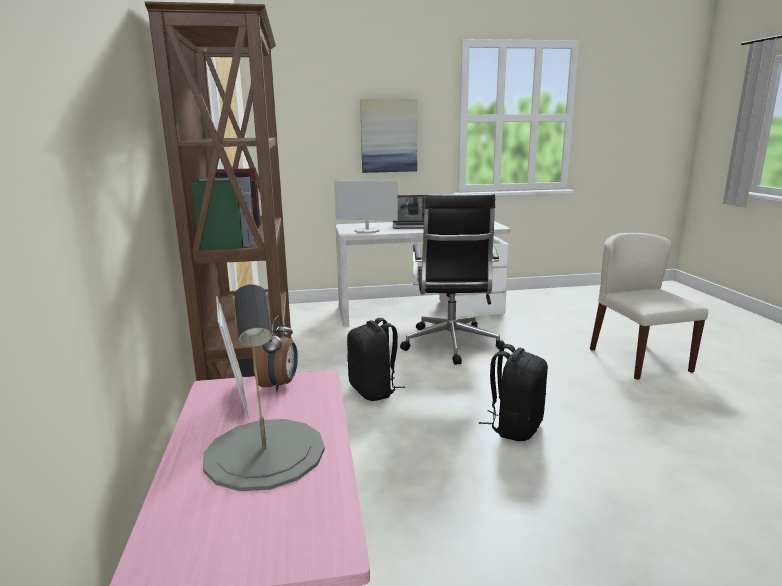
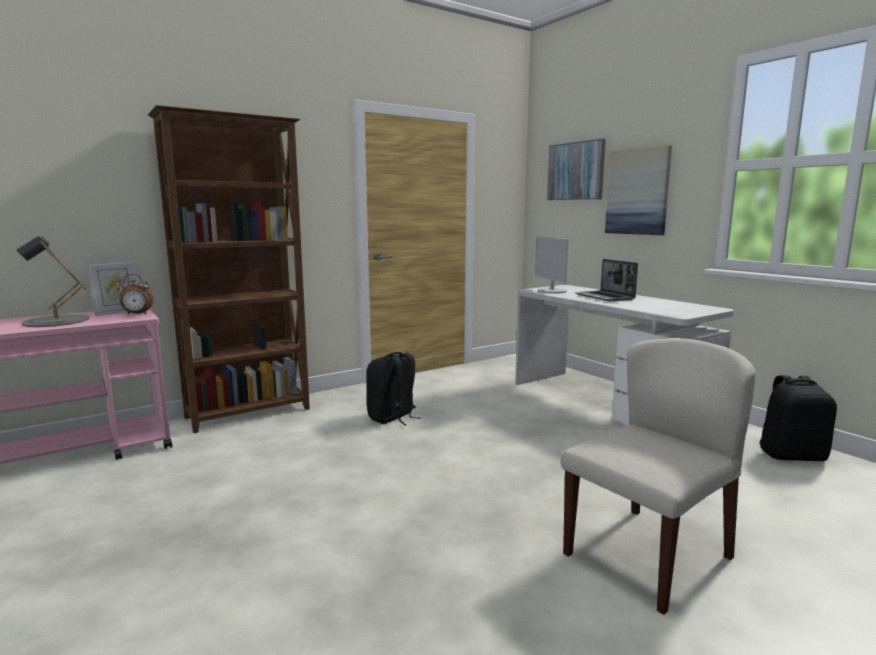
camera: 65 degrees right, 5 degrees down
(318, 115) = (576, 171): none -> picture
(451, 345) = (529, 429): black office chair -> none
(515, 427) = (365, 483): black backpack -> black backpack (792, 455)

